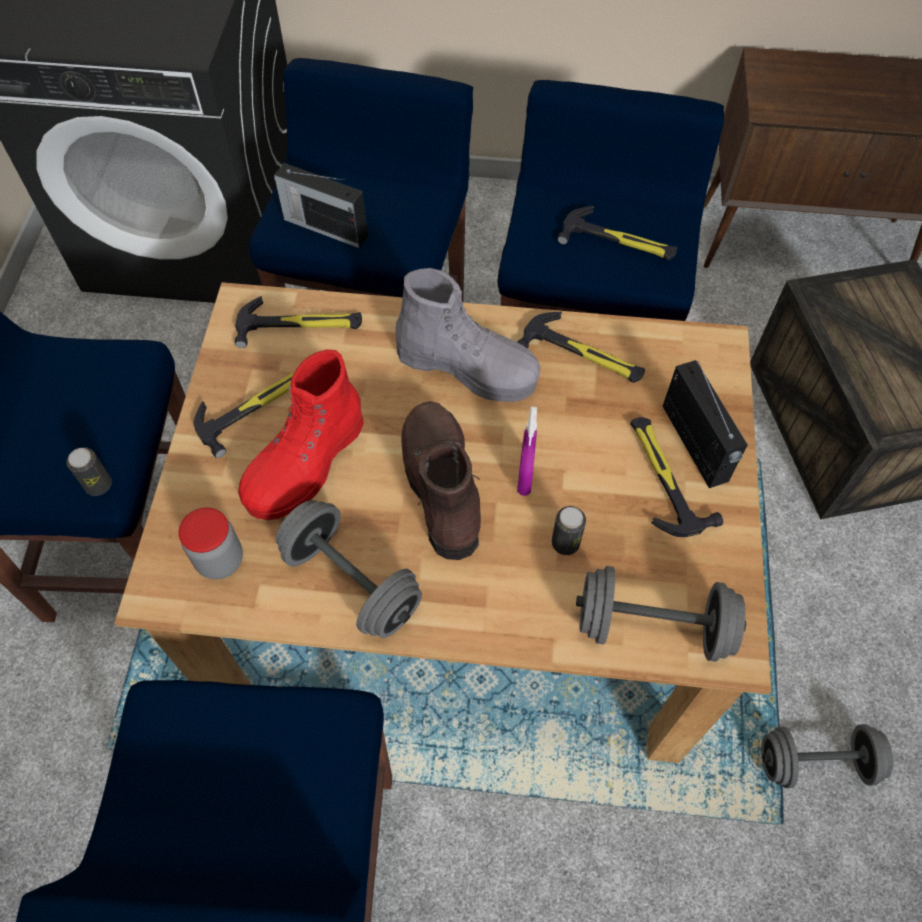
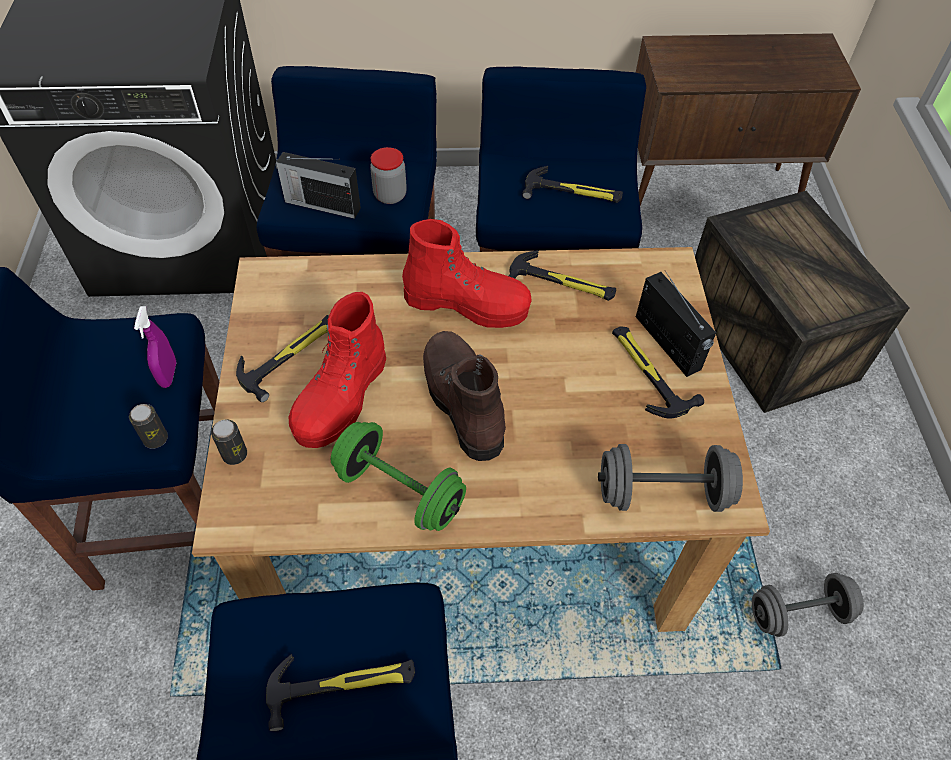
camera: 10 degrees left, 5 degrees down
(220, 560) = (279, 487): jar -> jar (390, 195)
(300, 324) = (315, 284): hammer -> hammer (342, 684)
(351, 582) = (399, 490): grey dumbbell -> green dumbbell
(468, 368) = (467, 304): grey boot -> red boot
(525, 478) = (532, 387): purple spray bottle -> purple spray bottle (168, 374)
(565, 543) = (577, 435): can -> can (235, 455)

